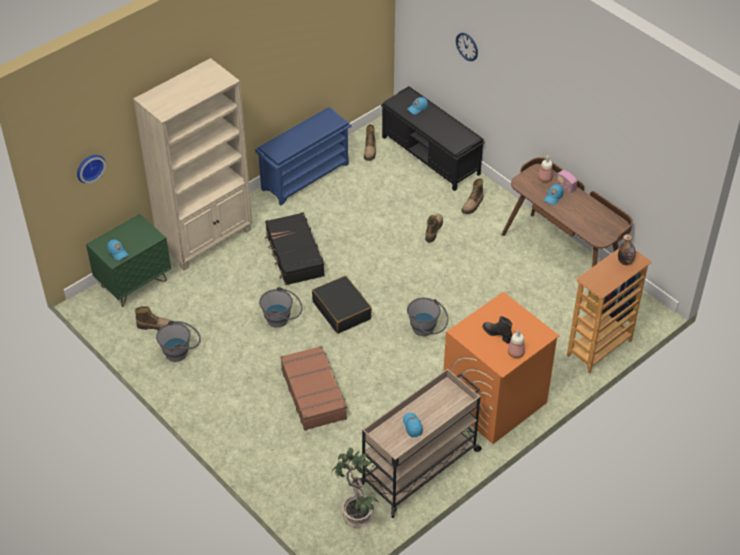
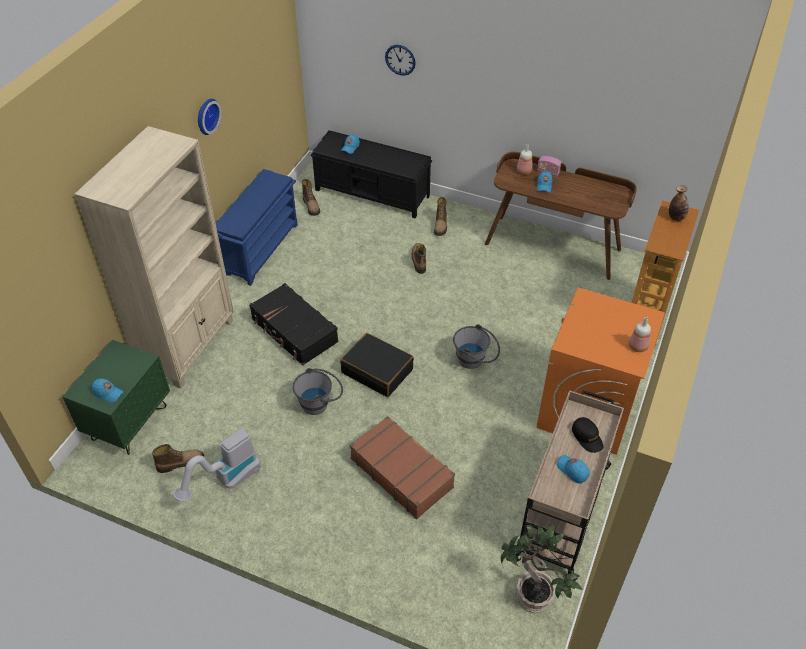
camera: 25 degrees left, 0 degrees up
(89, 167) = (43, 298): wall clock -> wall clock (206, 116)
(181, 352) = (225, 482): grey bucket -> vacuum cleaner
(441, 408) = (587, 437): none -> black cap
(497, 334) = (605, 333): black boot -> none

